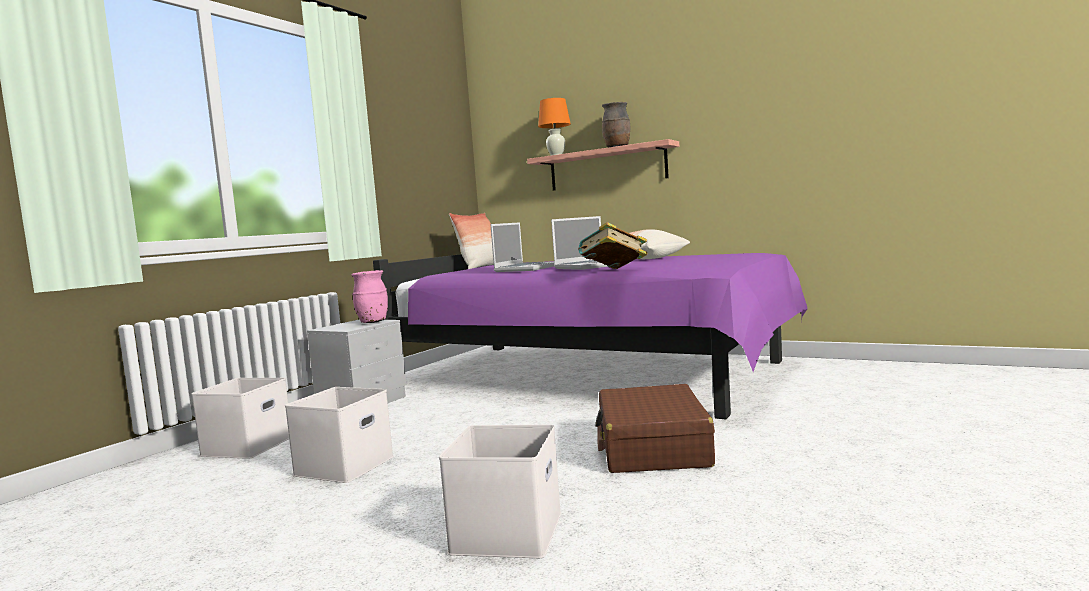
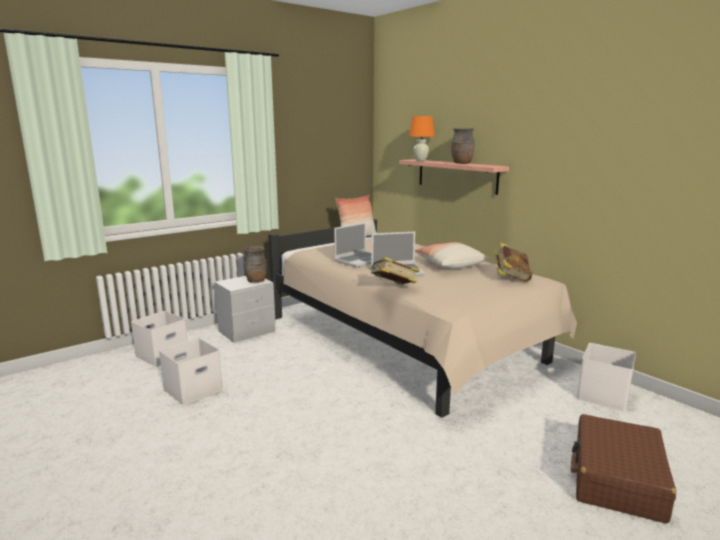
camera: 20 degrees right, 10 degrees up
(372, 322) = (256, 281): pink vase -> brown vase
(505, 531) = (222, 476): white storage box -> white storage box (602, 394)
(594, 375) = (405, 341): purple bed -> beige bed
(652, 447) = (367, 431): brown suitcase -> brown suitcase (617, 479)
(729, 255) = (511, 278): none -> book

